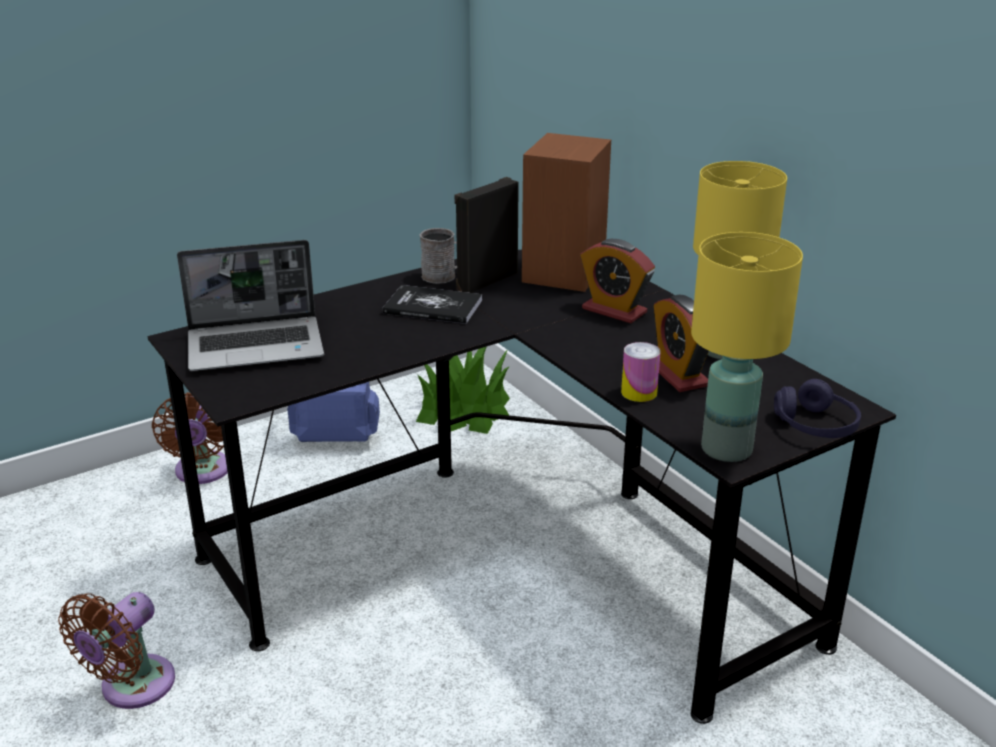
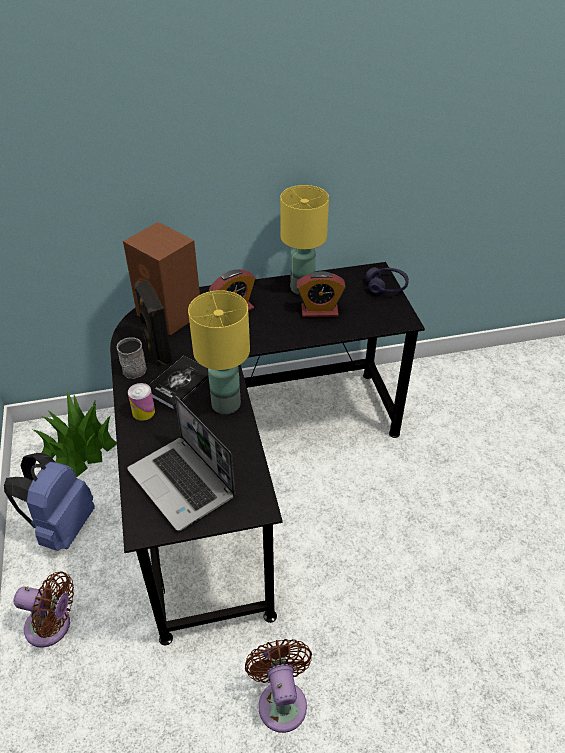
camera: 70 degrees left, 15 degrees up
(132, 688) = (281, 700): brown fan -> brown fan turned 150 degrees counterclockwise
(257, 346) = (183, 484): laptop -> laptop turned 135 degrees clockwise
(639, 392) = (331, 330): can -> can (143, 412)
(728, 449) = (396, 319): yellow table lamp -> yellow table lamp (226, 404)

